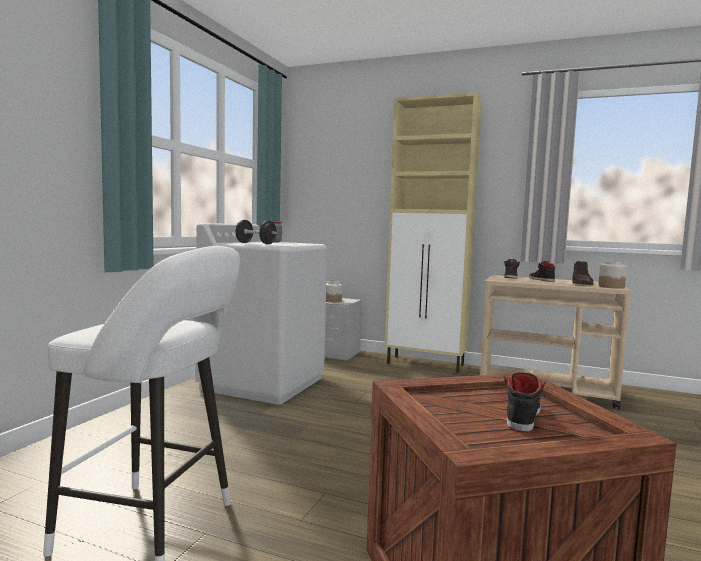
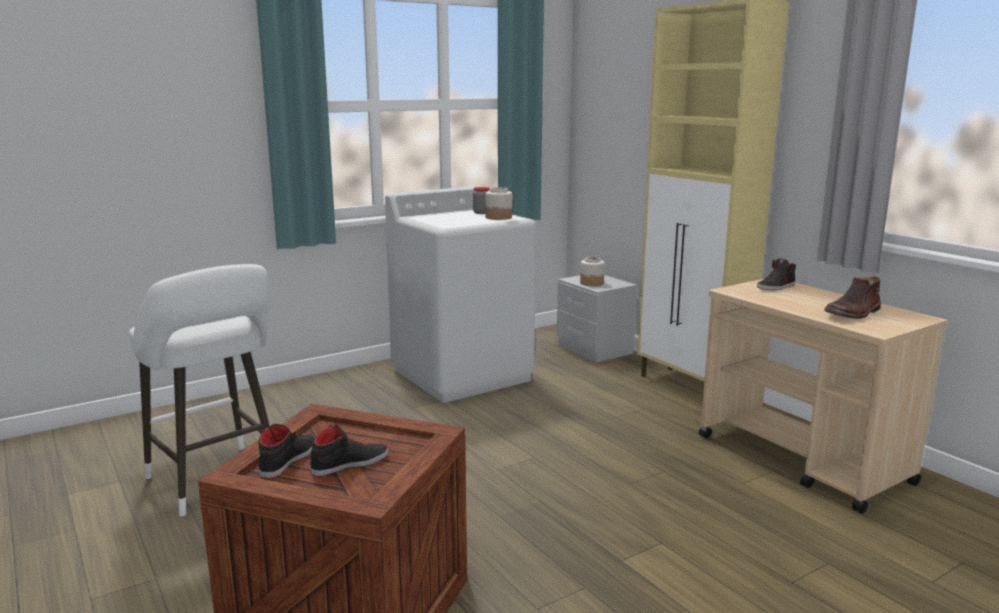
camera: 35 degrees right, 10 degrees up
(256, 243) = (436, 220): black dumbbell -> none
(541, 279) = (813, 296): black shoe -> black shoe (288, 460)
(611, 287) = (876, 327): jar -> jar (499, 217)

